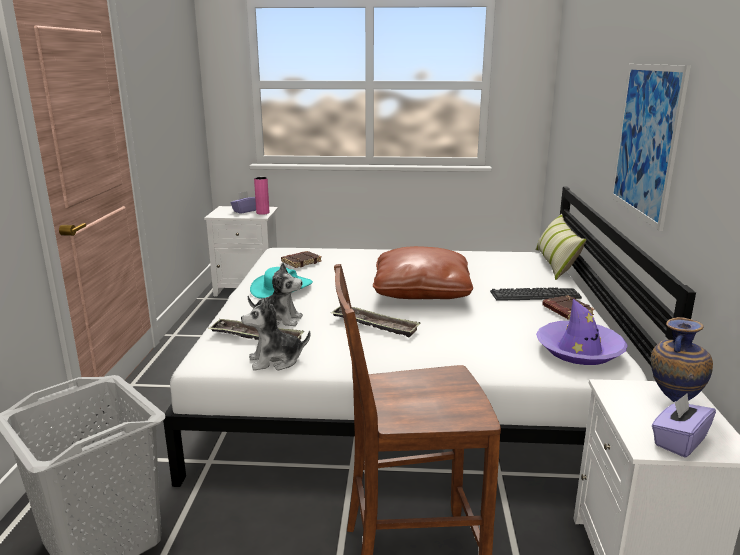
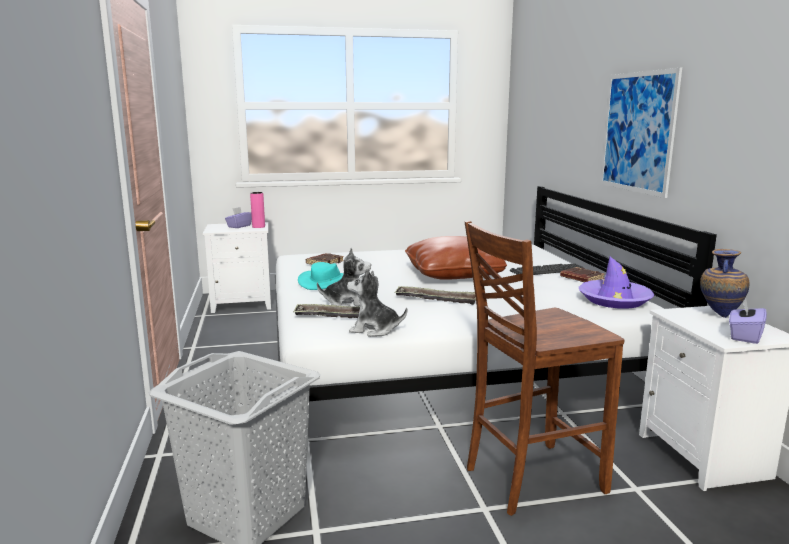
camera: 15 degrees left, 5 degrees down
(275, 361) = (374, 330): plush toy -> plush toy turned 45 degrees clockwise
(555, 264) = (543, 250): pillow -> none

